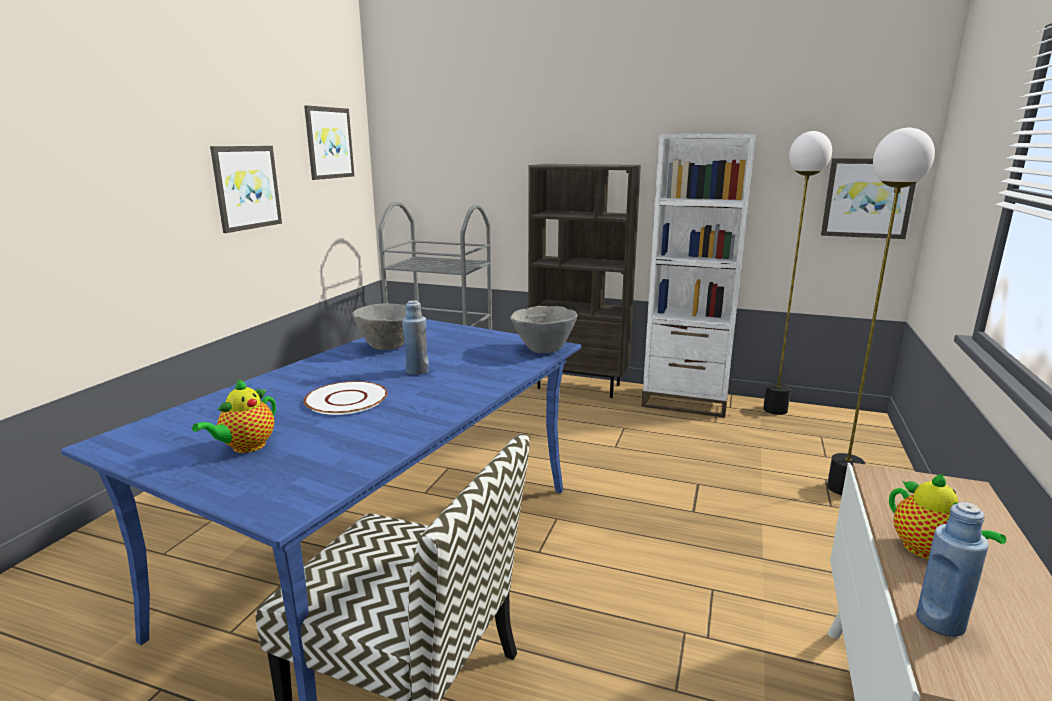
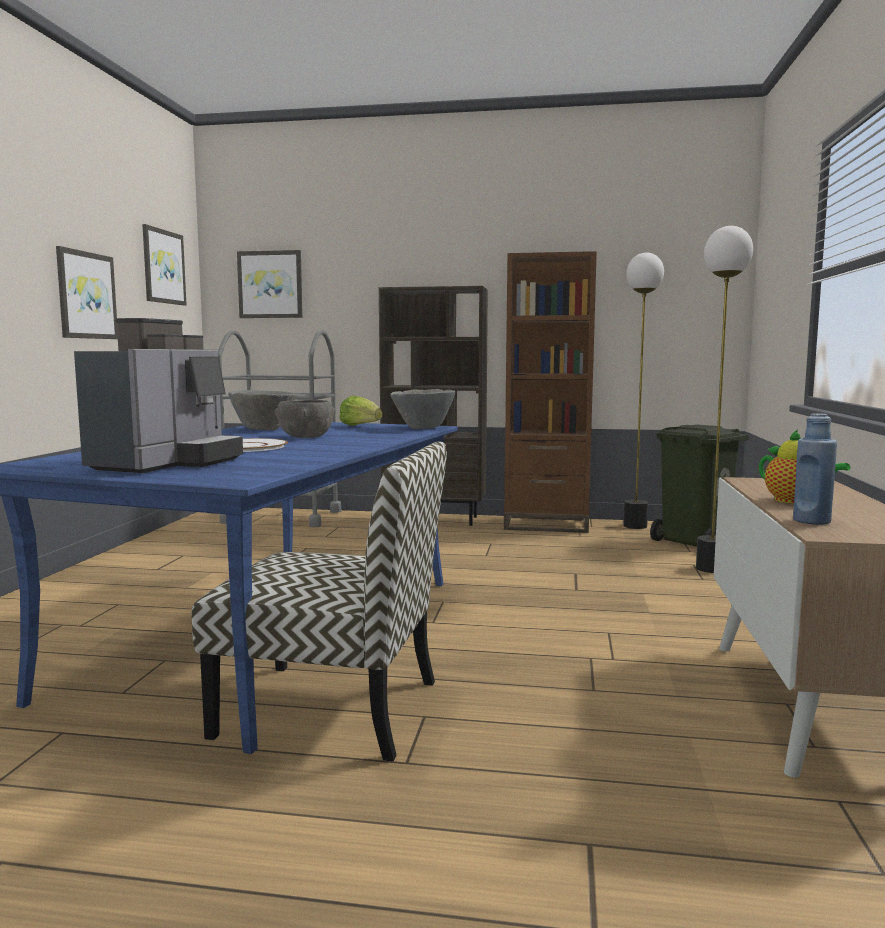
camera: 10 degrees left, 10 degrees down
(245, 447) = (167, 463): teapot -> coffee machine
(417, 371) = (305, 437): blue bottle -> grey bowl
(484, 341) = (361, 426): none -> lettuce
(685, 401) = (546, 524): white bookcase -> brown bookcase
(835, 441) = (696, 542): none -> green trash can
(868, 198) = (699, 316): picture -> picture (270, 284)

